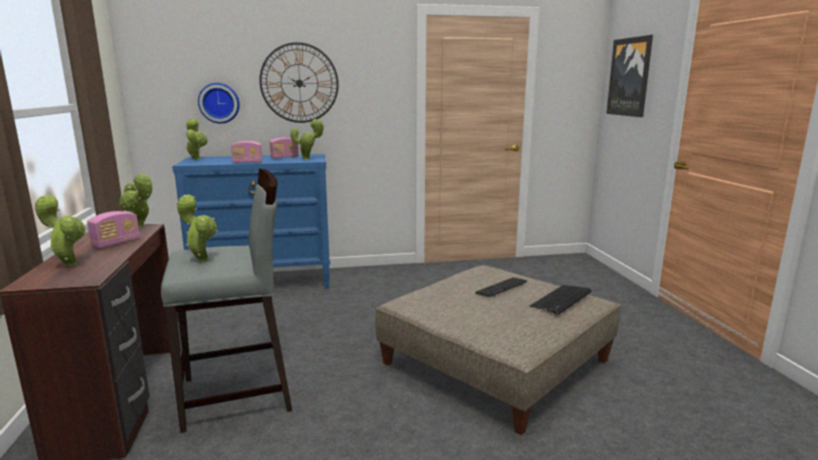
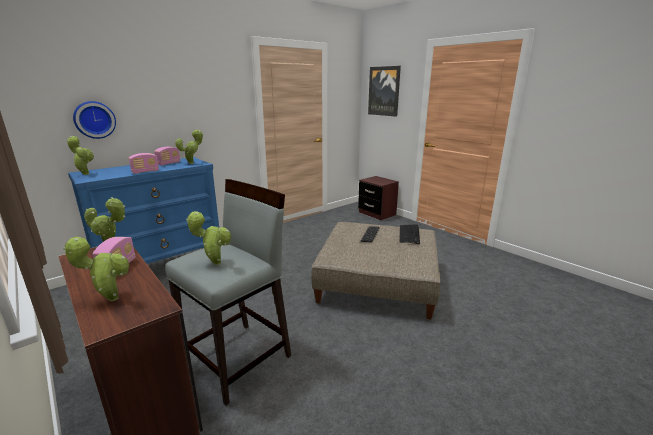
camera: 30 degrees left, 5 degrees up
(299, 83) = (167, 99): wall clock -> none
(598, 274) = (377, 213): none -> brown nightstand

